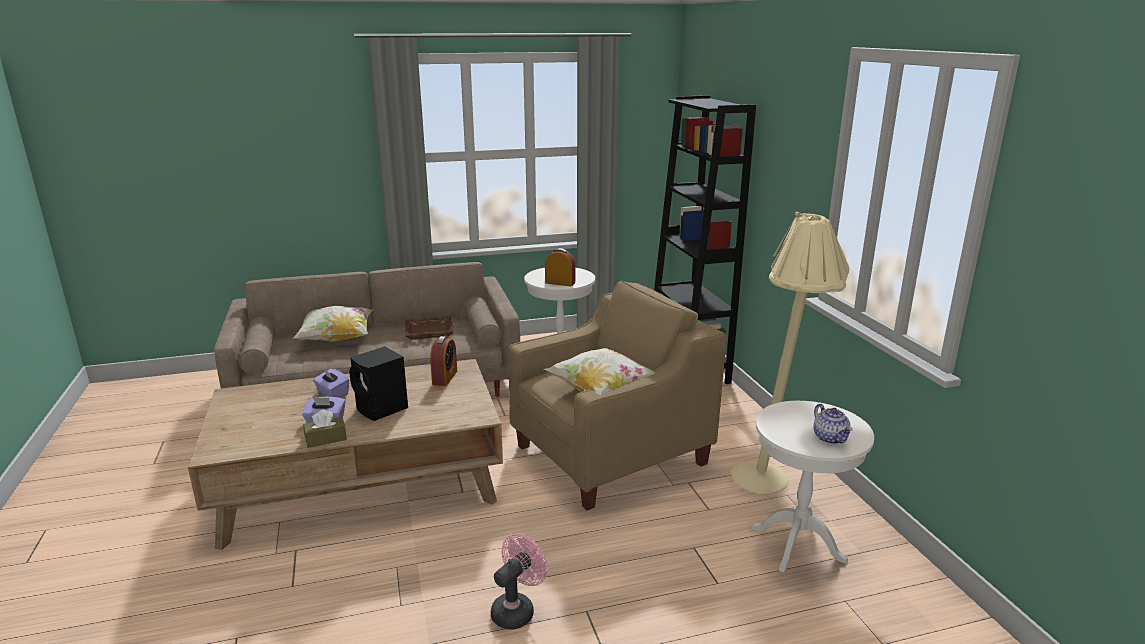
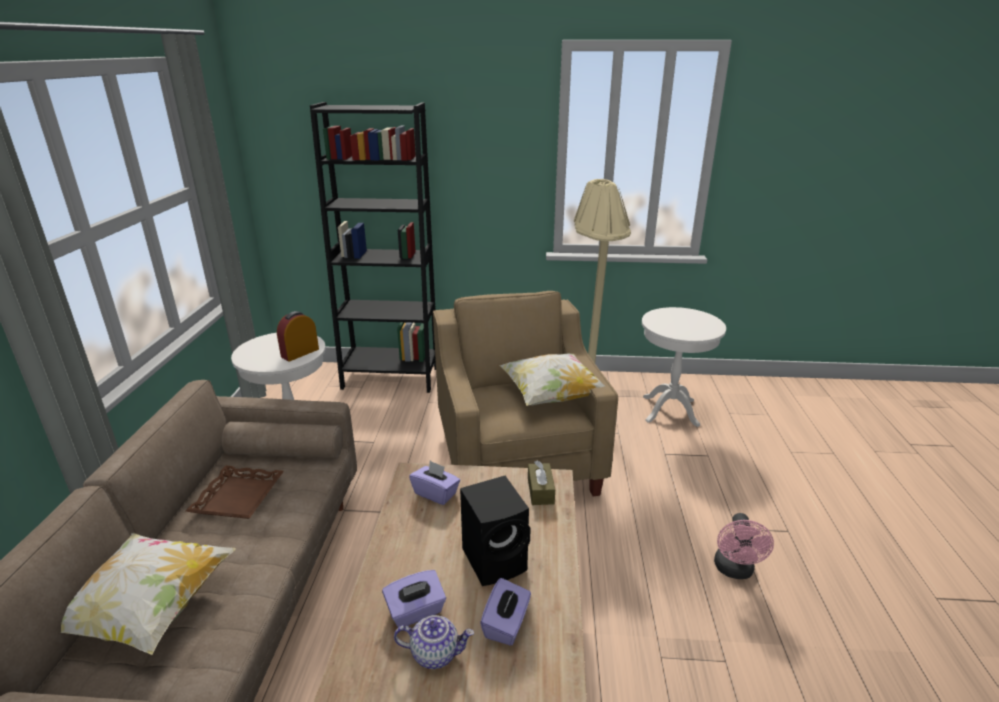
camera: 70 degrees left, 5 degrees up
(326, 439) = (558, 626): brown tissue box -> brown tissue box (540, 490)
(445, 377) = (436, 493): alarm clock -> purple tissue box
(517, 609) = (734, 571): pink fan -> pink fan turned 135 degrees counterclockwise
(830, 438) = (701, 322): teapot -> teapot (435, 653)

